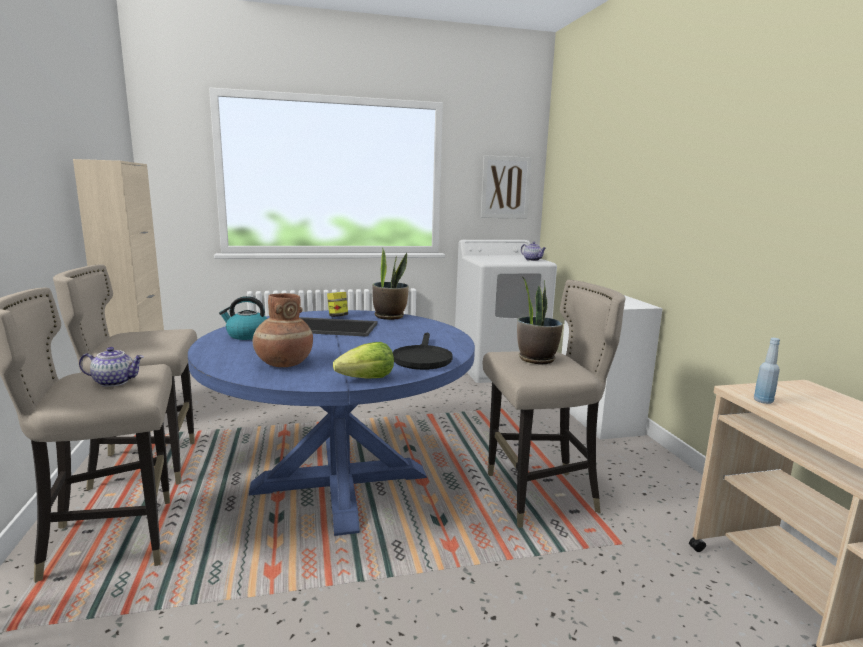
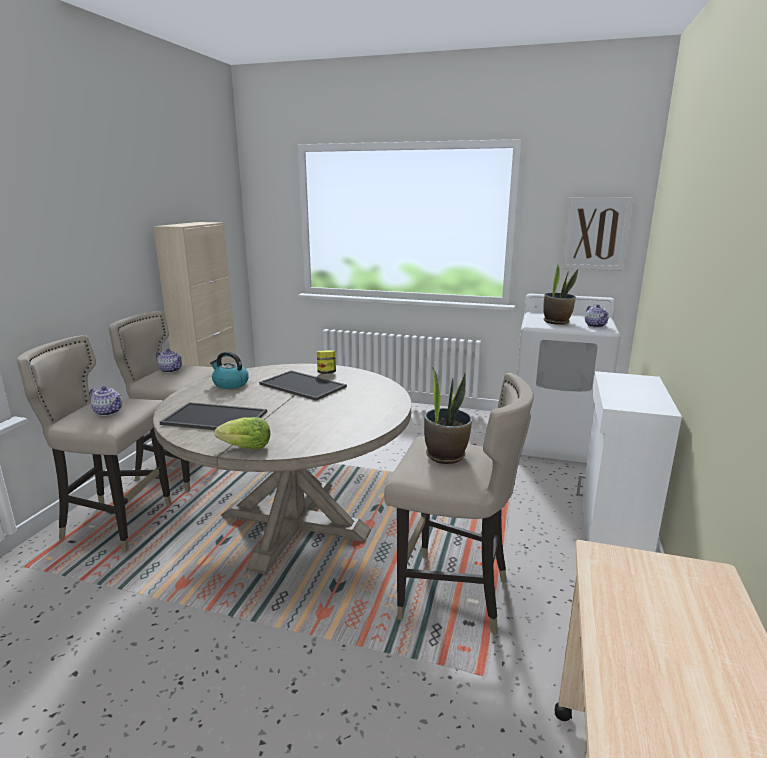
camera: 30 degrees right, 5 degrees up
(133, 336) = (171, 370): none -> teapot
(283, 363) = (213, 418): brown vase -> tray
(340, 481) = (294, 523): blue dining table -> beige dining table
(389, 316) = (370, 379): potted plant -> potted plant (556, 322)
(422, 358) = (322, 434): black frying pan -> none
(763, 401) = (602, 577): blue bottle -> none

